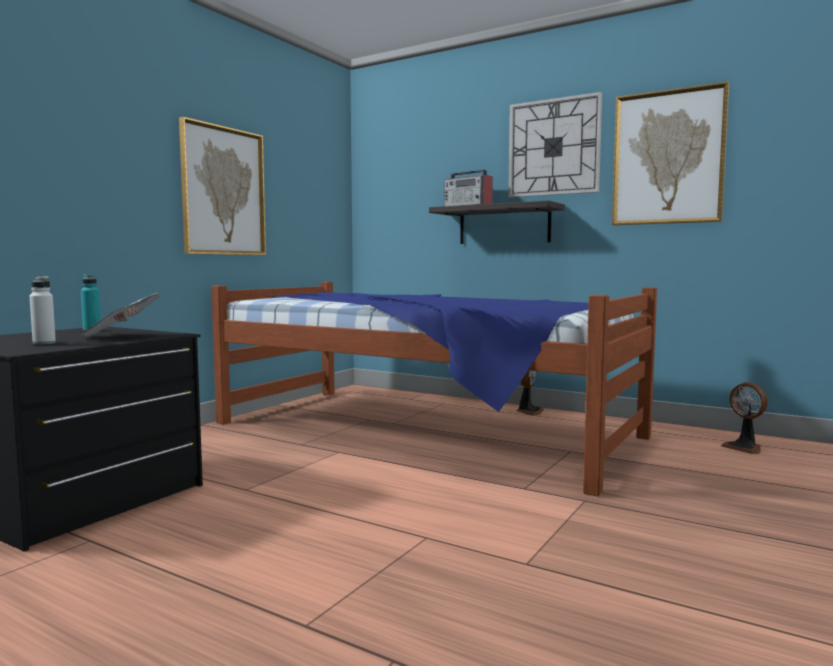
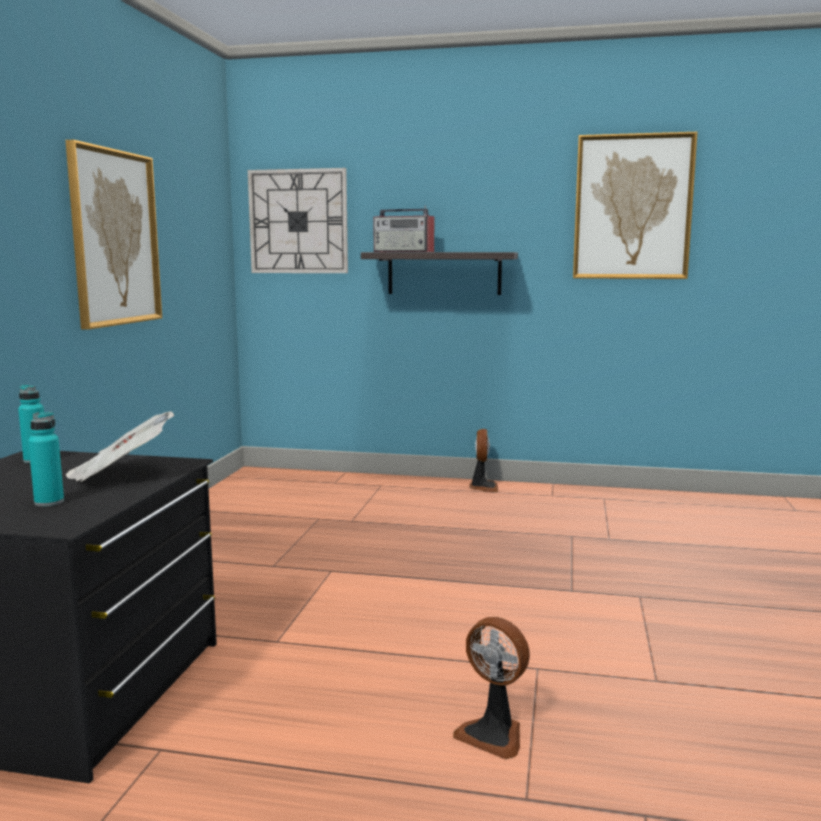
camera: 20 degrees left, 5 degrees up
(44, 343) = (49, 502): white bottle -> turquoise bottle
(423, 430) = (395, 527): bed -> none
(553, 147) = (504, 185): wall clock -> wall clock (298, 221)
(744, 448) = (719, 511): fan -> fan (493, 734)

